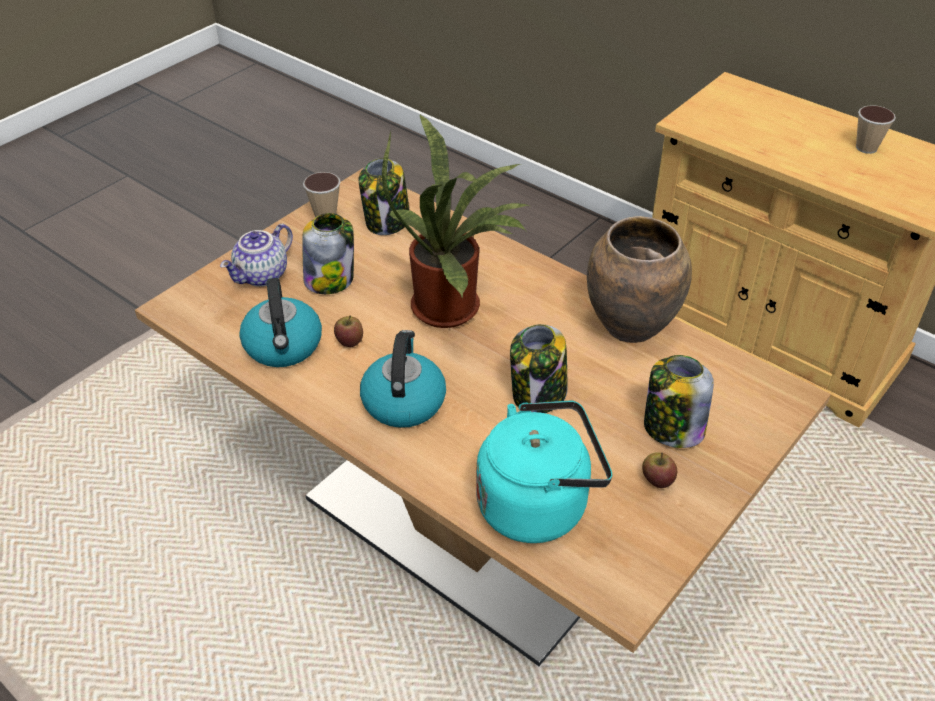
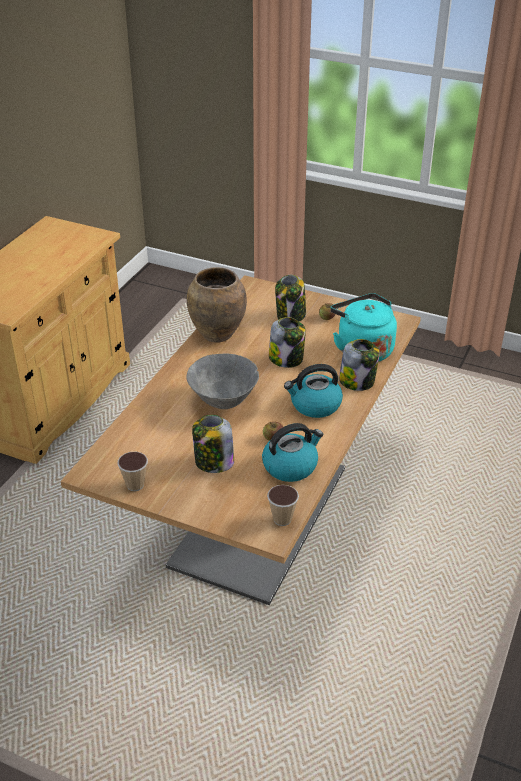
camera: 105 degrees left, 5 degrees down
(262, 276) = (221, 498): teapot -> none
(387, 222) = (136, 450): jar -> jar (357, 381)
(453, 307) = (223, 401): potted plant -> grey bowl
(866, 148) = (33, 250): cup -> cup (282, 519)

